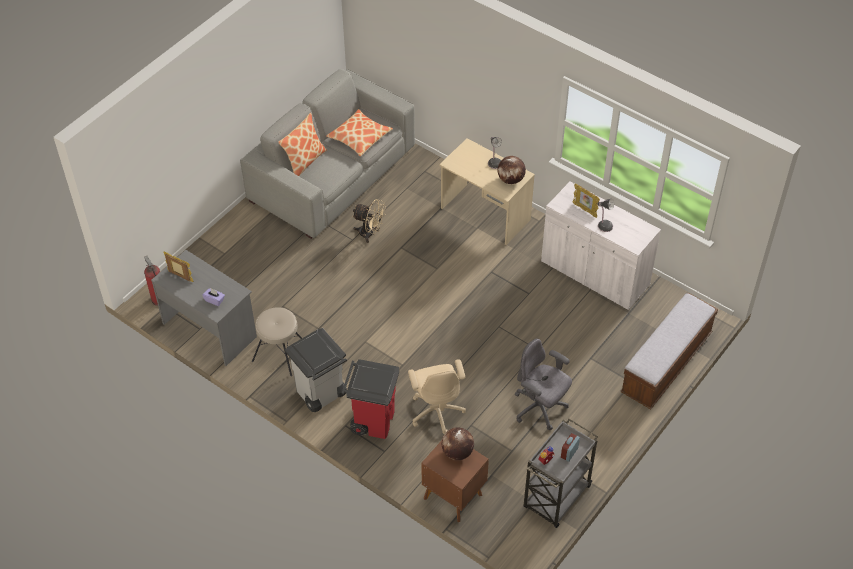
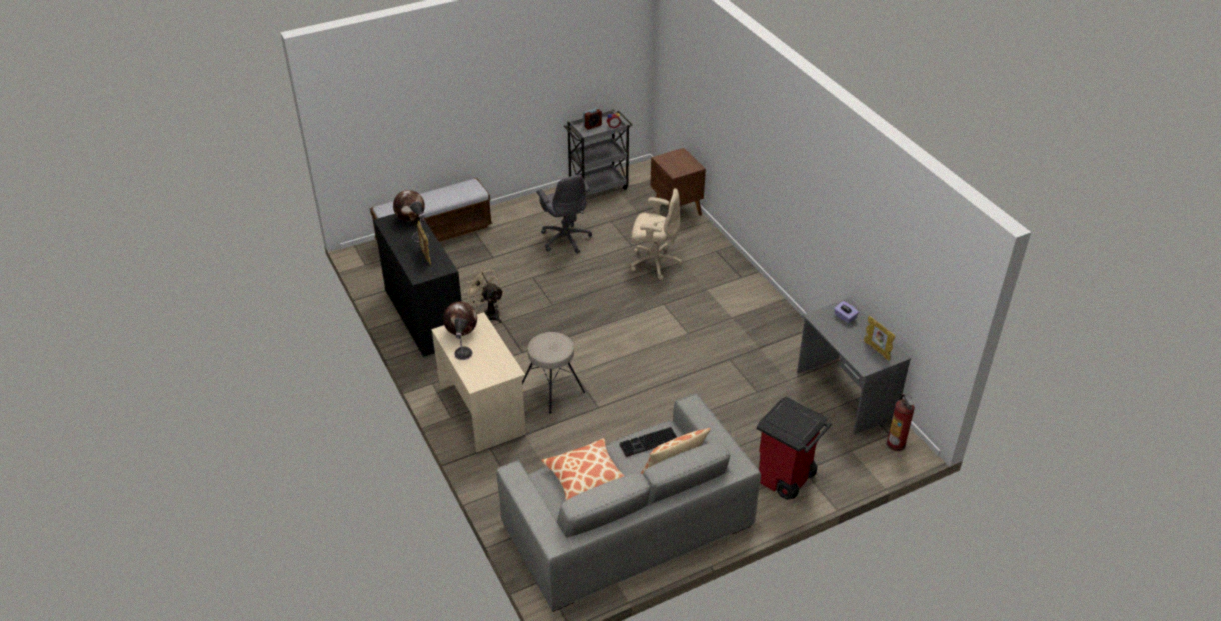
camera: 155 degrees left, 10 degrees down
(280, 354) = (778, 349): beige stool -> beige stool (552, 389)
(320, 394) = (753, 306): grey trash can -> none
(330, 172) = (648, 444): none -> keyboard
(370, 234) = (623, 434): beige fan -> beige fan (488, 313)
(373, 420) = (714, 273): red trash can -> red trash can (786, 479)
(437, 411) = (654, 262): beige office chair -> beige office chair turned 90 degrees clockwise
(457, 452) = (673, 166): globe -> globe (410, 218)
(594, 274) = (425, 317): white cabinet -> black cabinet

